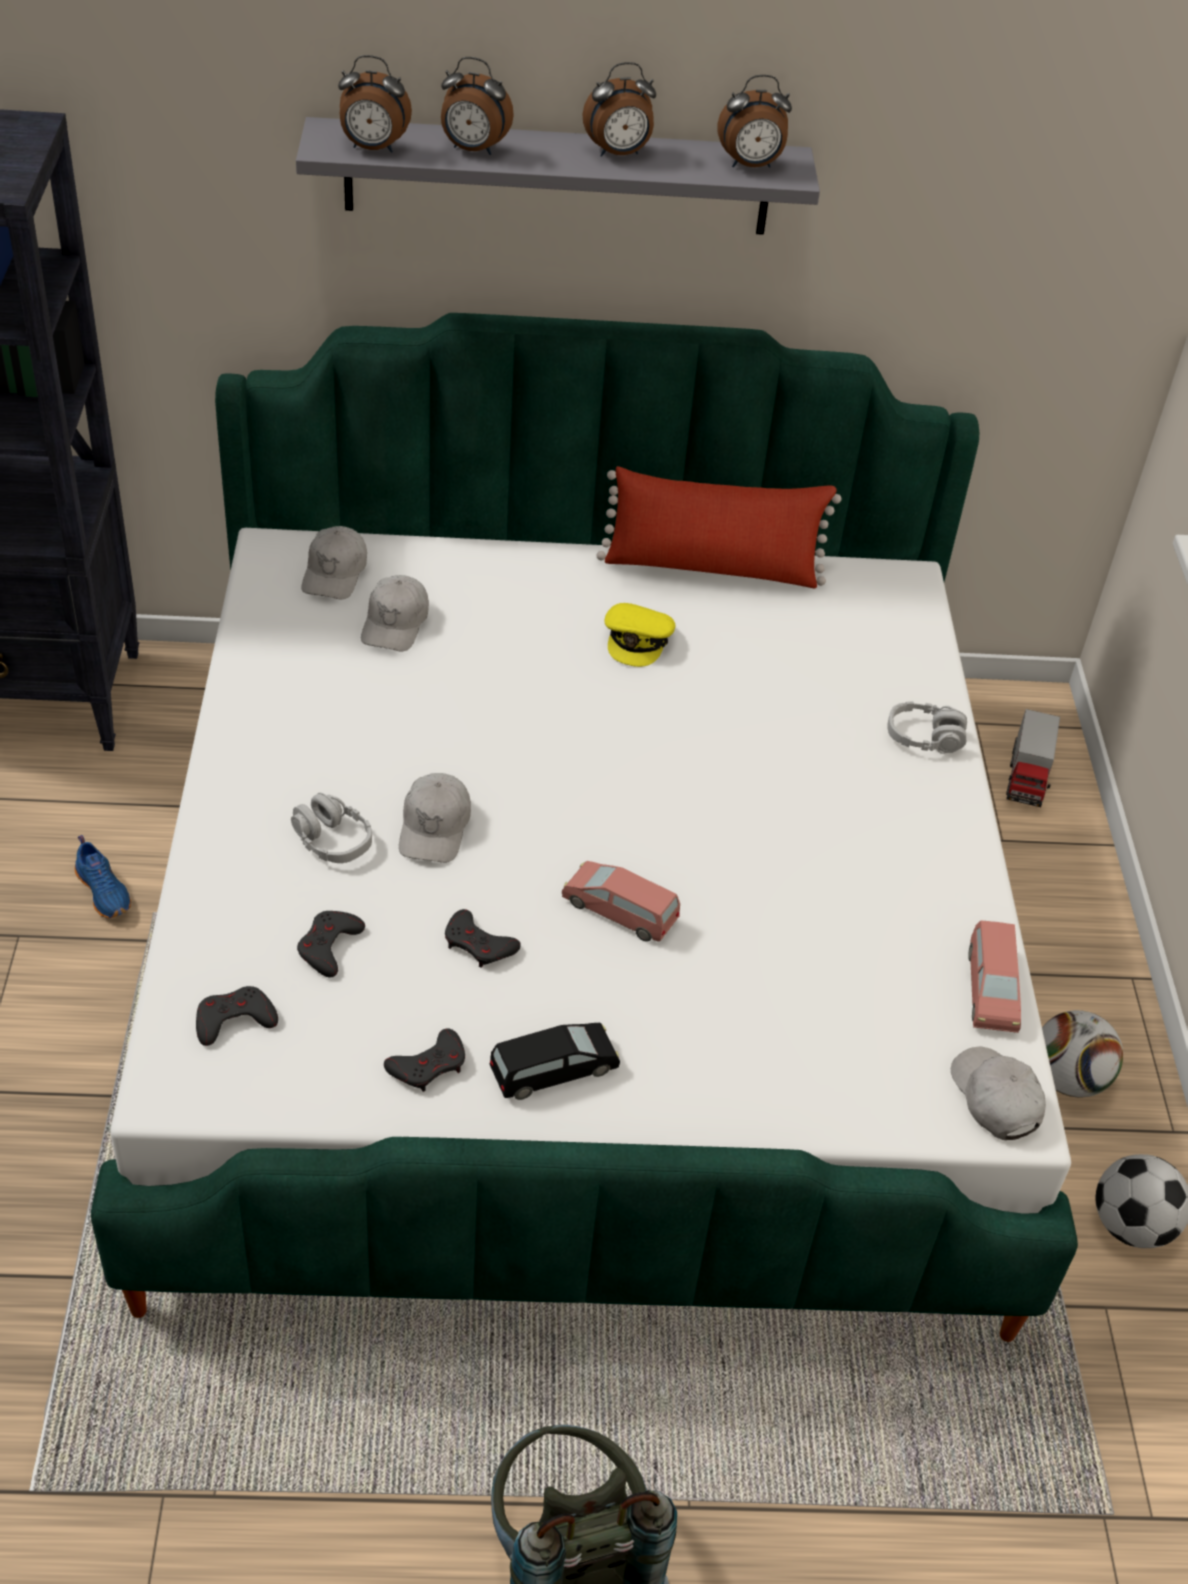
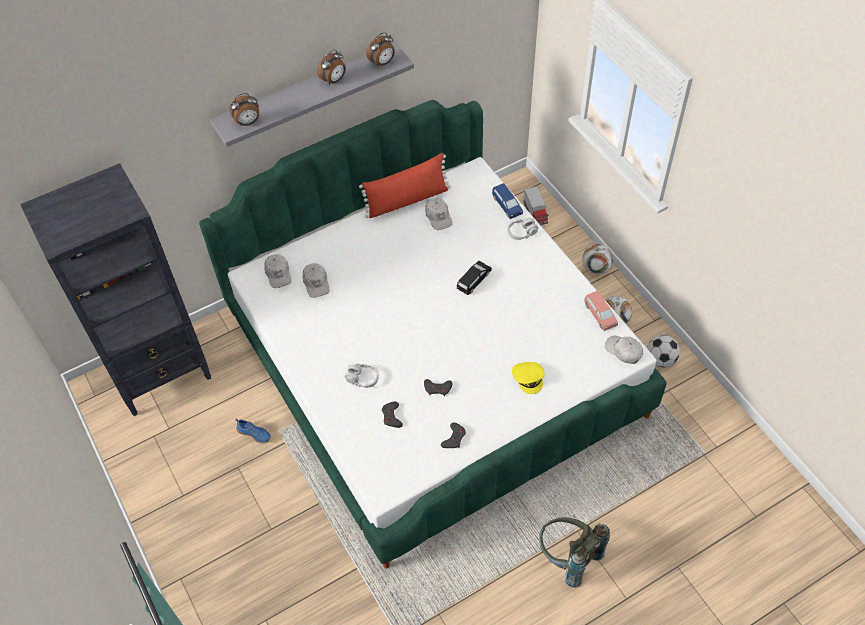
camera: 25 degrees left, 10 degrees up
(234, 1020) = (382, 458): grey game controller -> none
(435, 827) = (392, 355): white cap -> white cap (438, 217)
(473, 150) = (283, 105): alarm clock -> none
(553, 1070) = (492, 417): black toy car -> black toy car (473, 281)
(620, 911) = (472, 351): pink toy car -> none
(638, 639) = (403, 244): yellow cap -> yellow cap (528, 378)
(927, 672) = (506, 205): none -> blue toy car
(1097, 949) = (595, 268): none -> football

